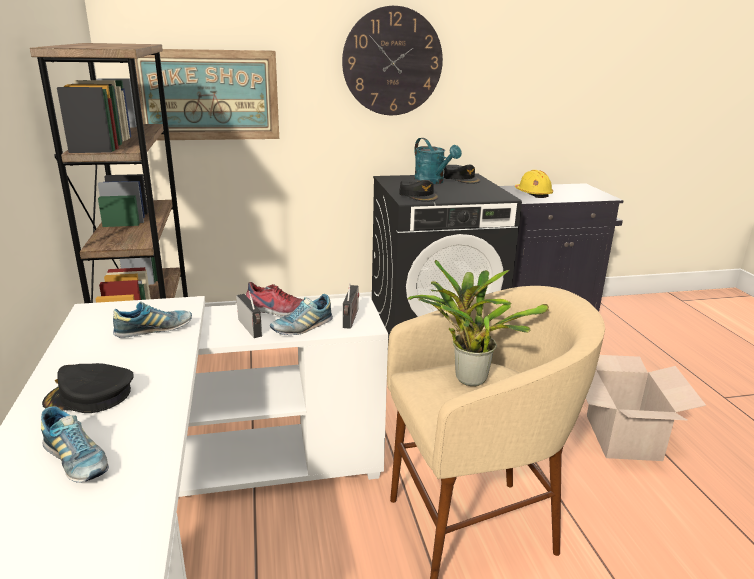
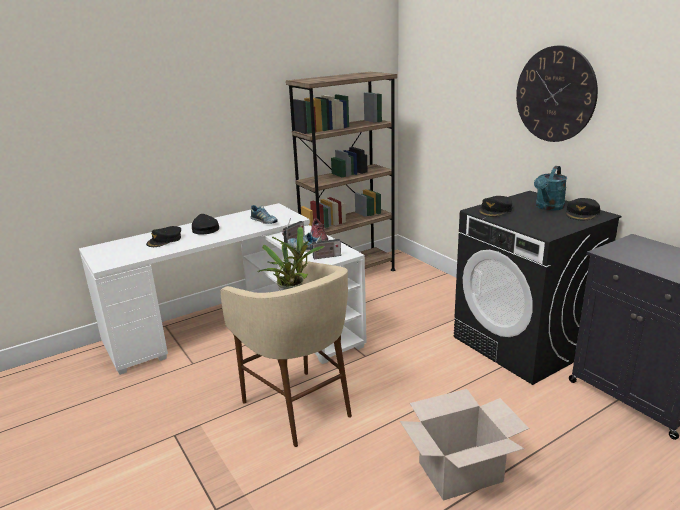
camera: 70 degrees right, 0 degrees up
(76, 461) = (165, 240): shoe -> black cap
(207, 95) = (440, 107): picture -> none
(533, 194) = (636, 251): yellow hard hat -> none

